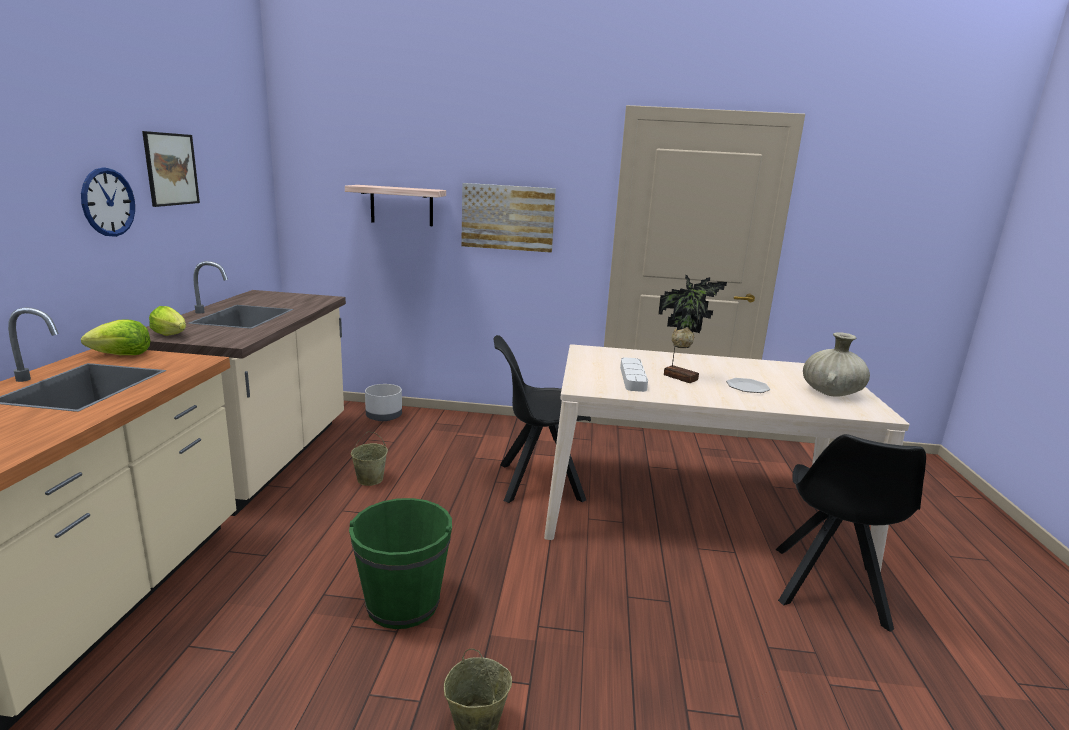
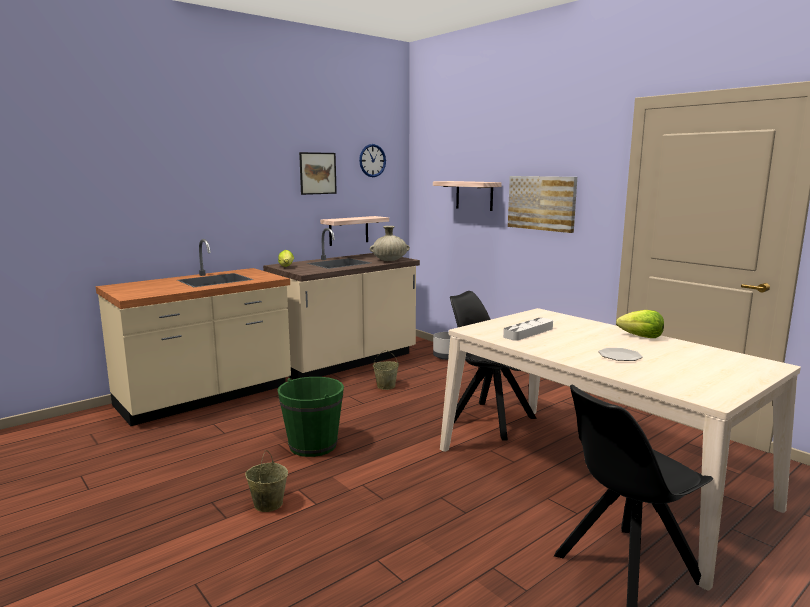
camera: 45 degrees right, 5 degrees down
(108, 202) = (270, 191): wall clock -> wall clock (372, 160)
(122, 355) = (251, 272): lettuce -> lettuce (641, 337)
(218, 261) = (348, 230): none -> shelf
(681, 377) = (574, 339): potted plant -> none
(831, 393) = (706, 377): beige vase -> beige vase (389, 260)

